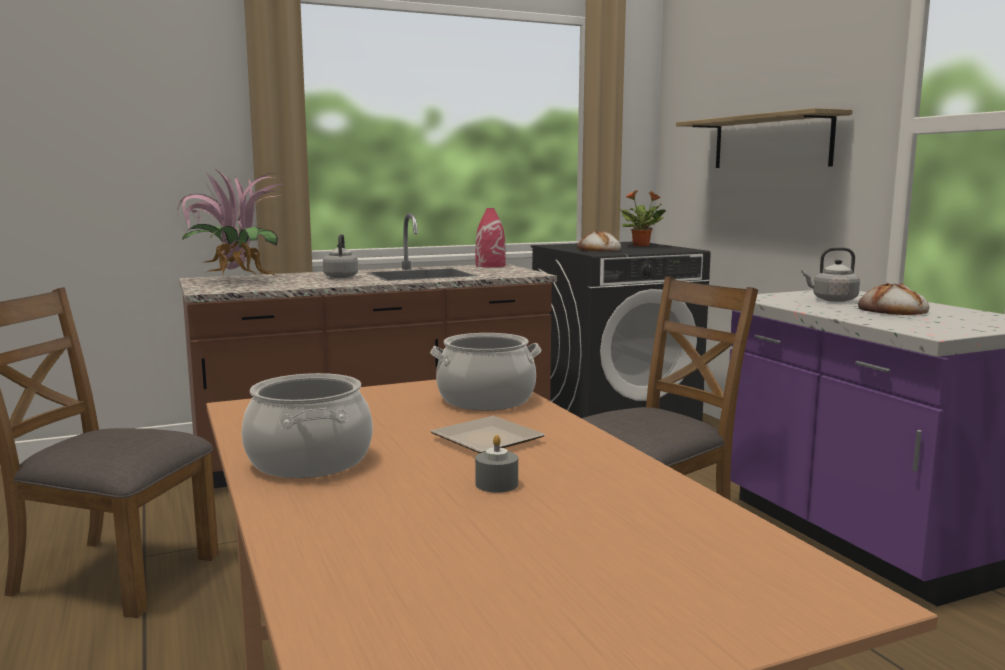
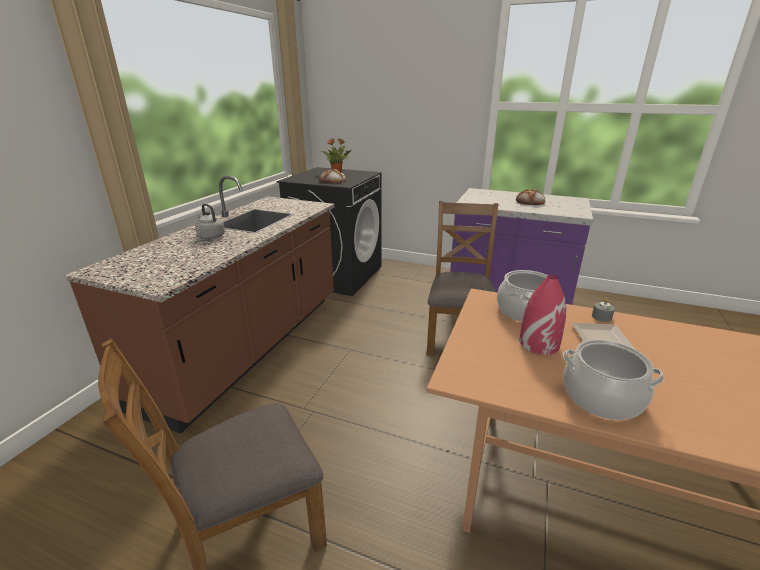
camera: 45 degrees left, 15 degrees up
(235, 281) = (142, 264): potted plant -> none
(490, 265) = (269, 201): red vase -> red vase (538, 343)
(496, 484) = (676, 364): grey candle -> grey candle (601, 317)
(771, 142) = (404, 108): shelf -> none
(832, 300) = (494, 198): grey kettle -> none

